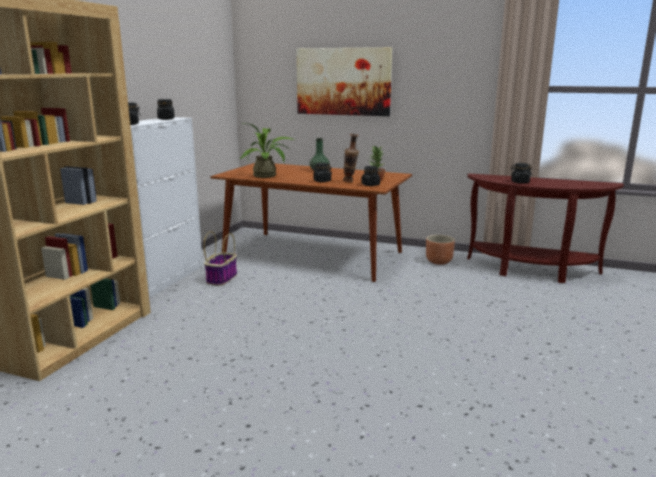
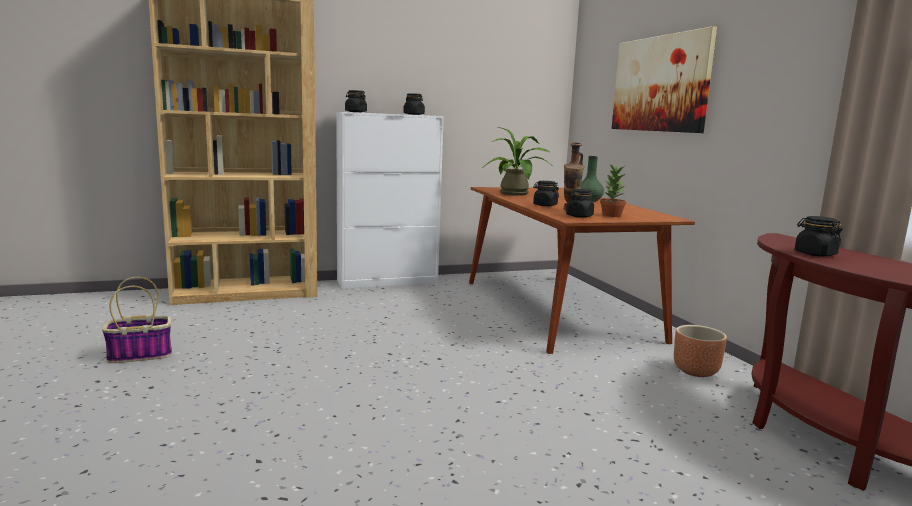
camera: 50 degrees right, 5 degrees down
(222, 278) = (424, 296): basket -> basket (141, 355)

